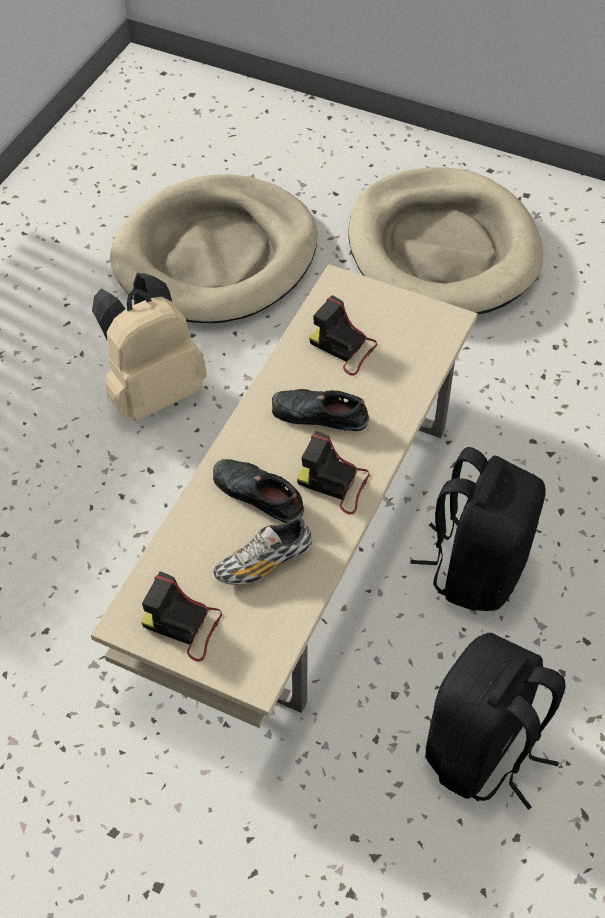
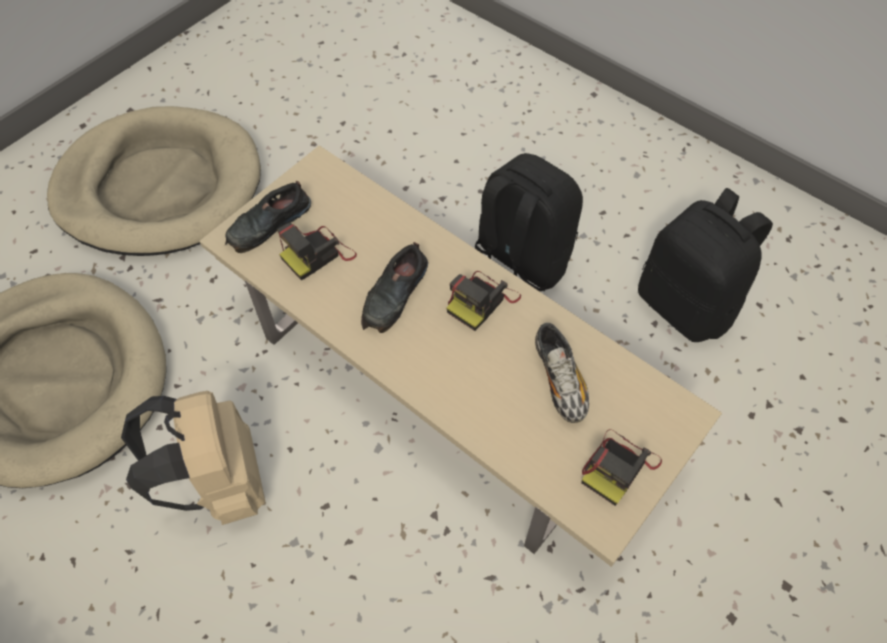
camera: 75 degrees left, 5 degrees up
(256, 494) = (476, 369): black shoe -> black shoe (268, 225)

